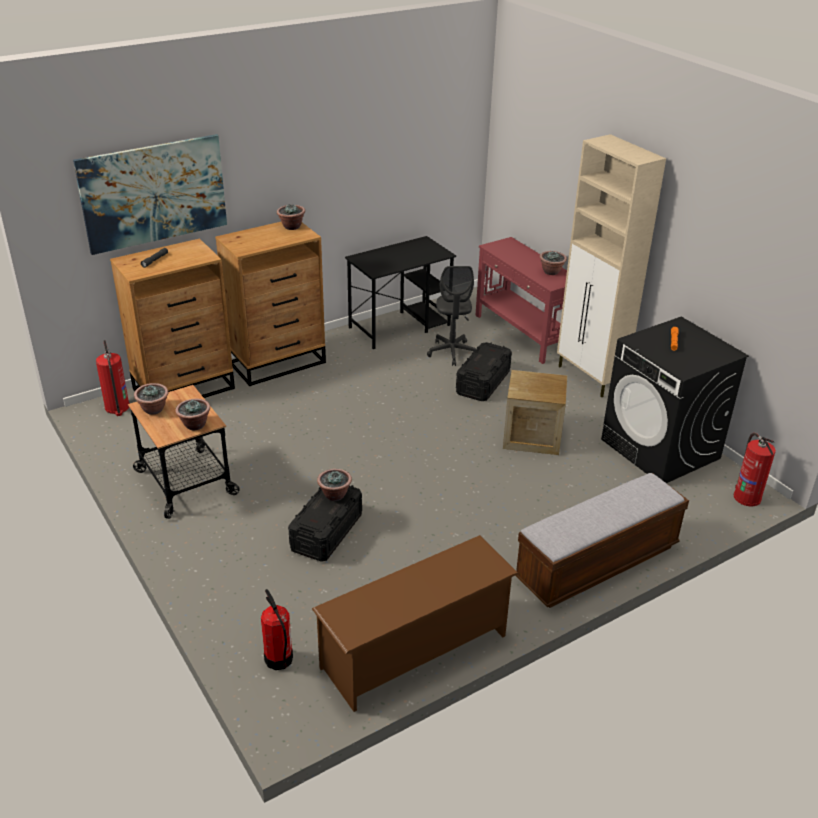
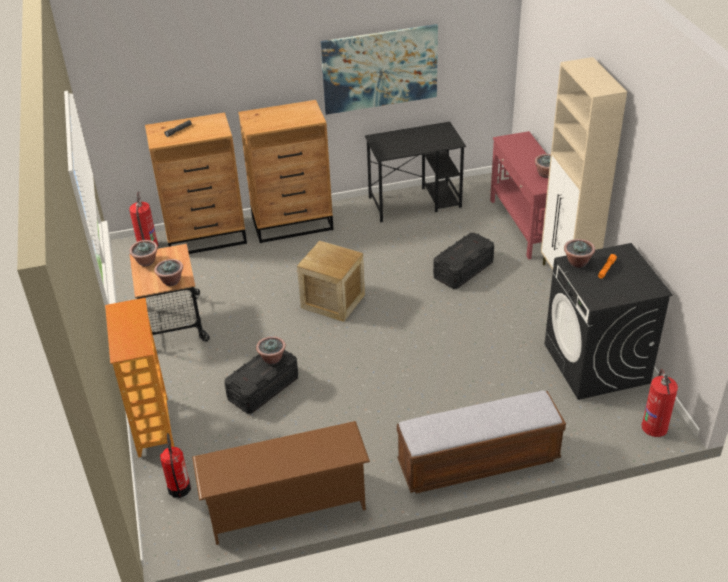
camera: 20 degrees right, 5 degrees up
(153, 193) = (183, 73): picture -> picture (380, 69)
(212, 597) = (152, 427): none -> bookcase
(291, 227) = (306, 109): potted plant -> potted plant (577, 262)
(452, 352) = (449, 235): grey office chair -> none
(532, 436) = (481, 331): crate -> crate (333, 301)

